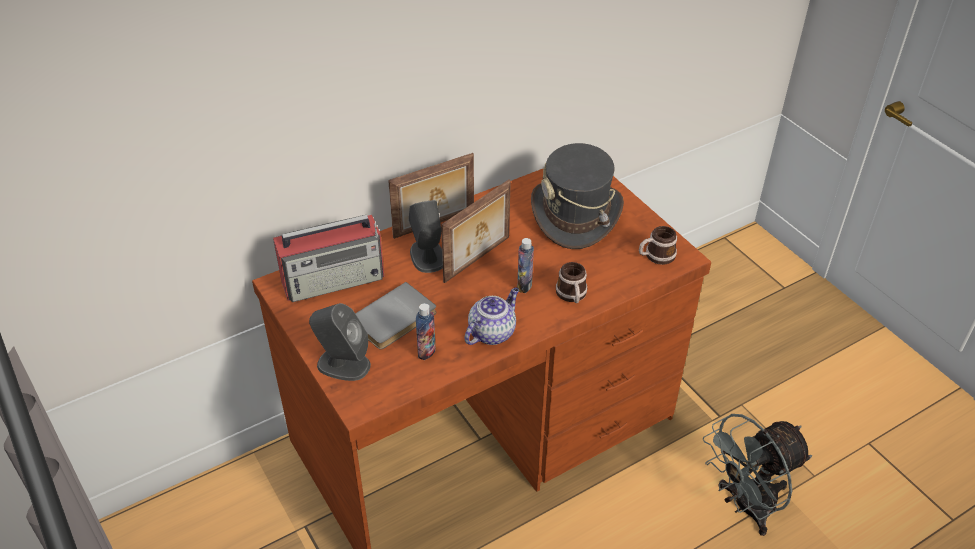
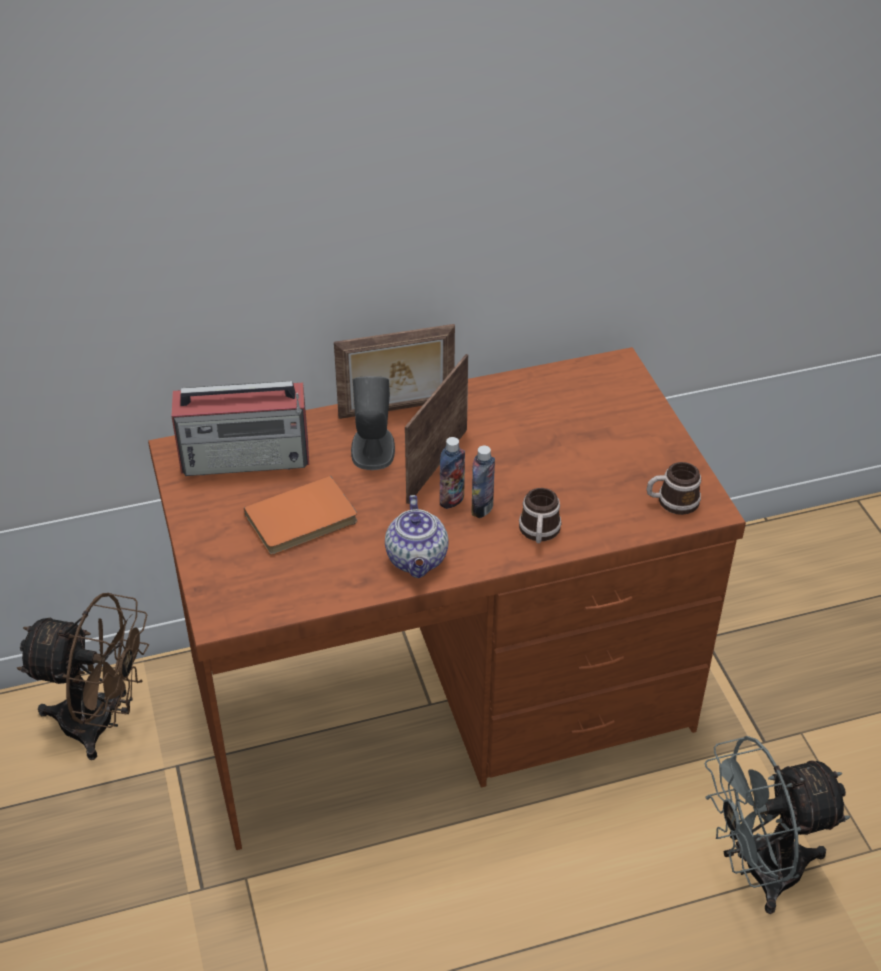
camera: 15 degrees right, 0 degrees up
(235, 507) = (101, 723): none -> brown fan
(343, 364) = (218, 564): grey speaker -> none
(395, 319) = (303, 521): grey book -> orange book
(426, 351) = (326, 568): bottle -> bottle (452, 500)
(478, 260) = (435, 464): picture frame -> picture frame turned 150 degrees clockwise
(492, 332) = (417, 560): teapot -> teapot turned 120 degrees clockwise
(576, 215) = (586, 429): grey hat -> none

